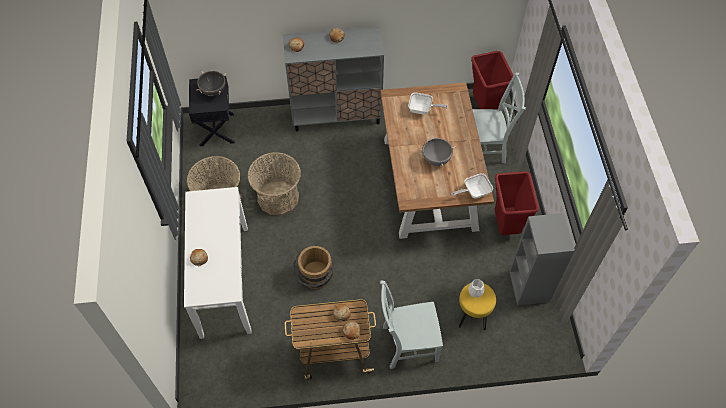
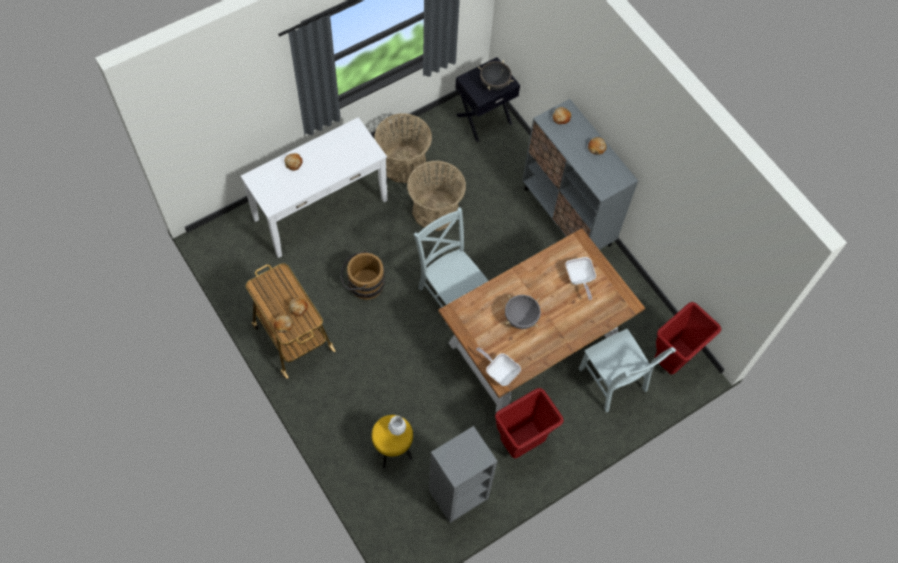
camera: 60 degrees right, 5 degrees up
(407, 344) = (332, 399): grey chair -> grey chair (450, 292)

